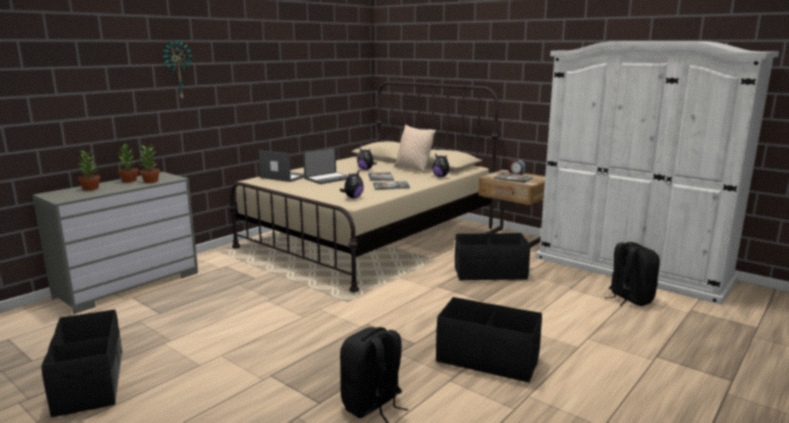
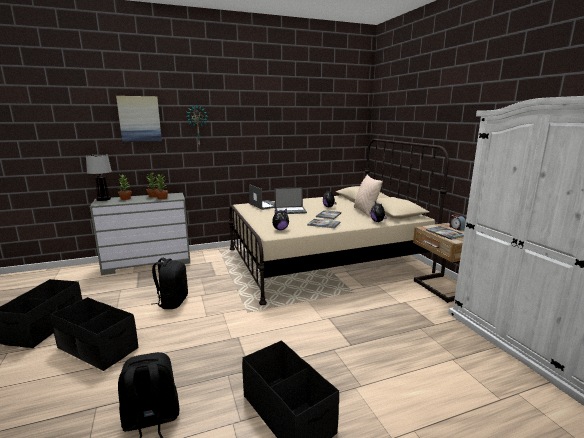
camera: 30 degrees right, 0 degrees up
(52, 193) = (103, 199): none -> table lamp
(96, 62) = (139, 119): none -> picture
(490, 273) = (387, 318): black storage box -> black storage box (97, 348)
(629, 298) = (514, 395): black backpack -> black backpack (172, 302)

